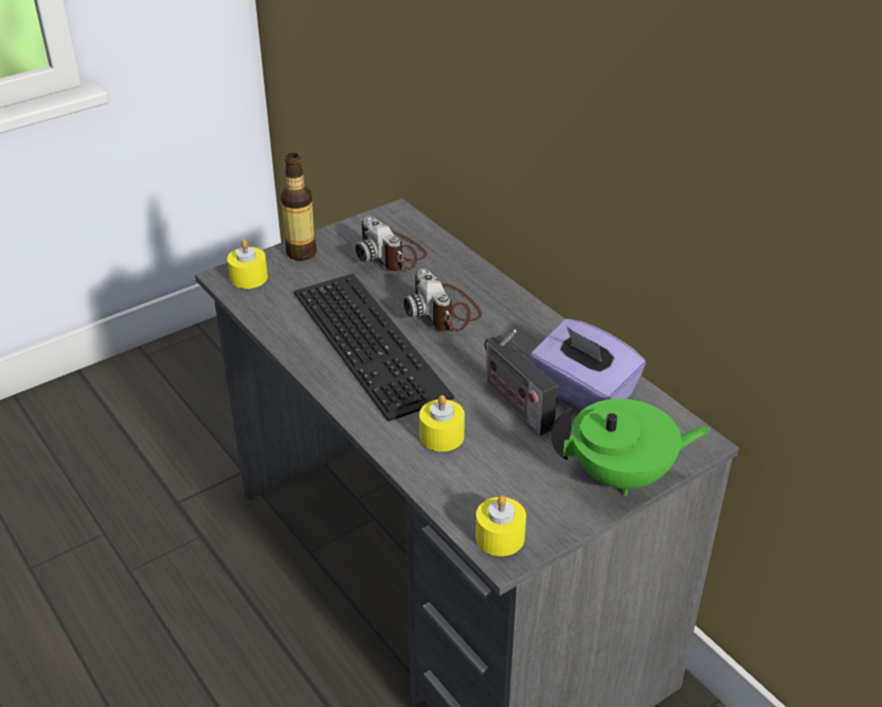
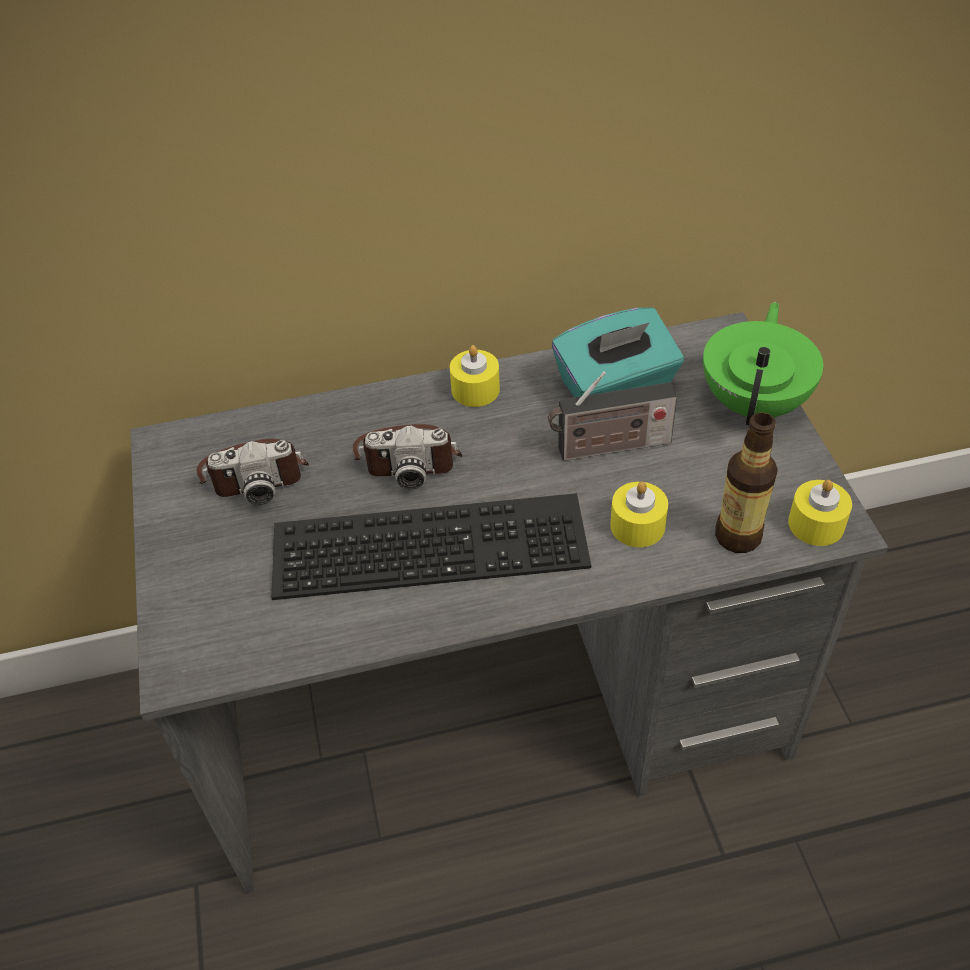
camera: 65 degrees left, 10 degrees up
(249, 277) = (199, 645): yellow candle -> yellow candle (475, 389)
(301, 253) = (181, 568): bottle -> bottle (738, 536)
(583, 392) = (615, 388): purple tissue box -> turquoise tissue box

